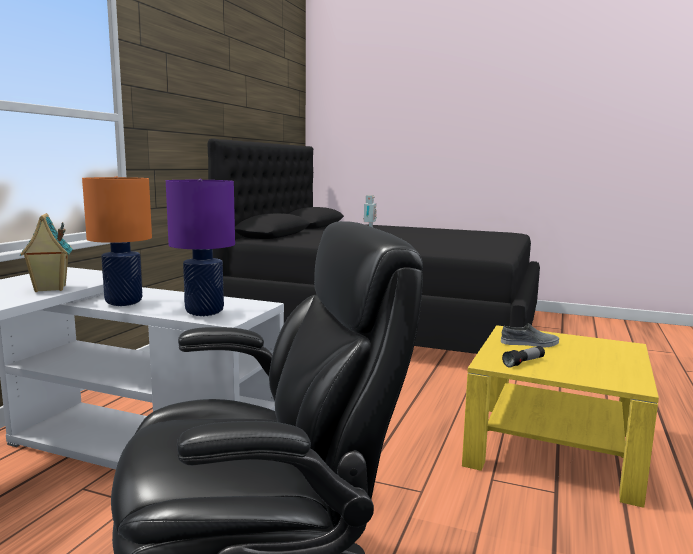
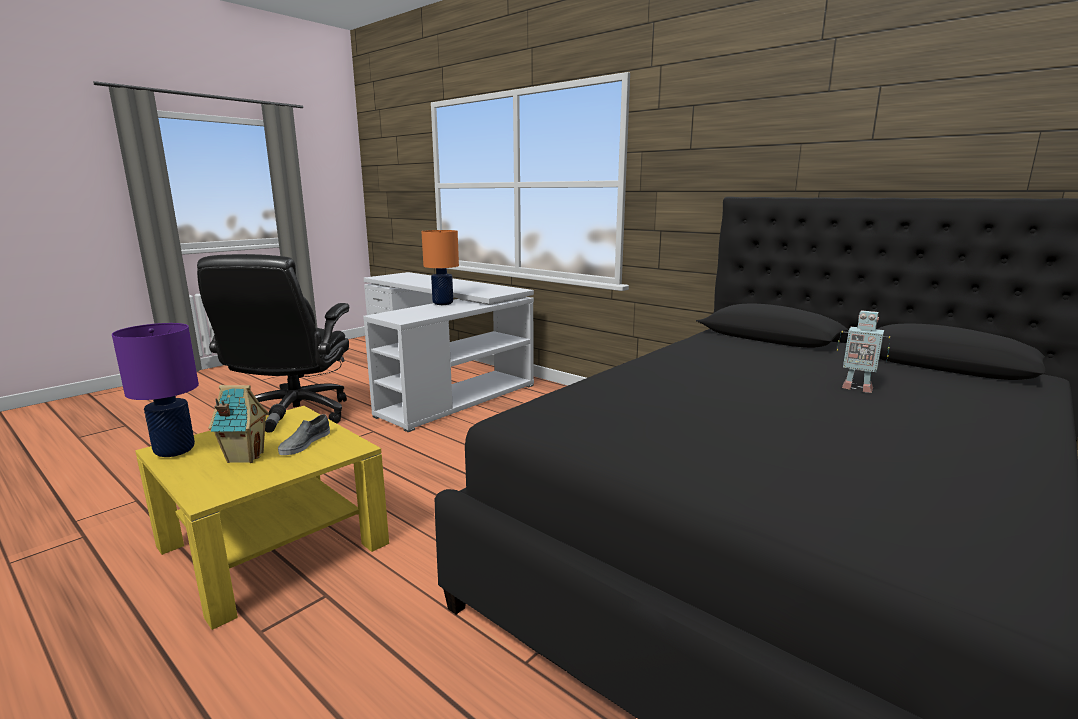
camera: 110 degrees right, 5 degrees up
(49, 289) = (461, 289): toy house -> toy house (244, 457)
(204, 314) = (397, 313): purple table lamp -> purple table lamp (174, 452)

